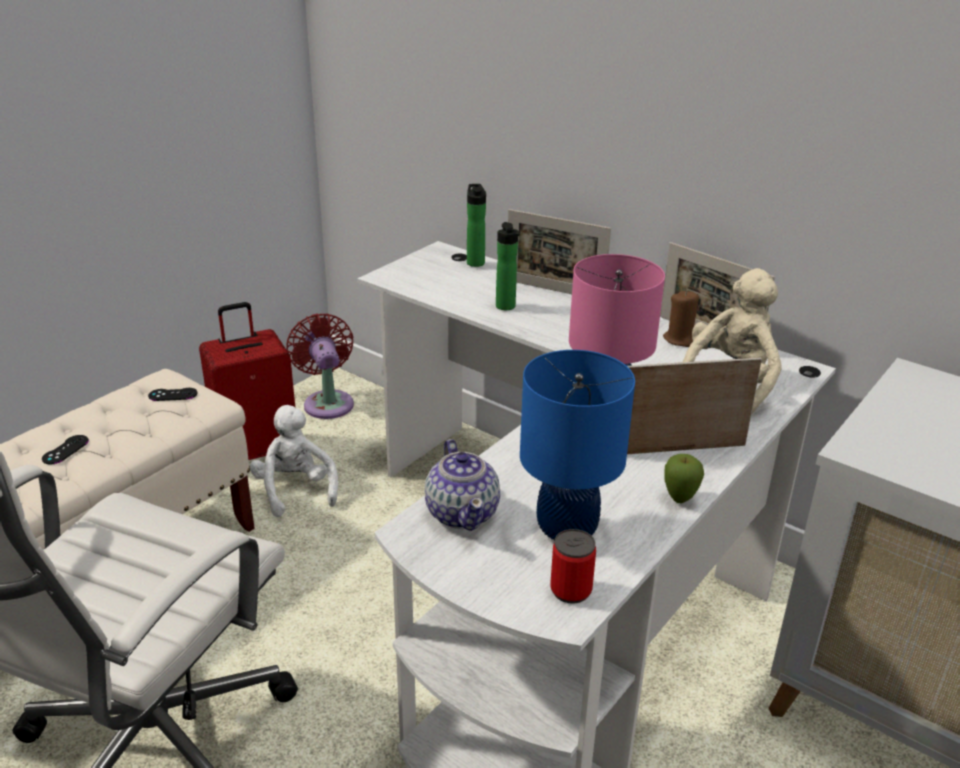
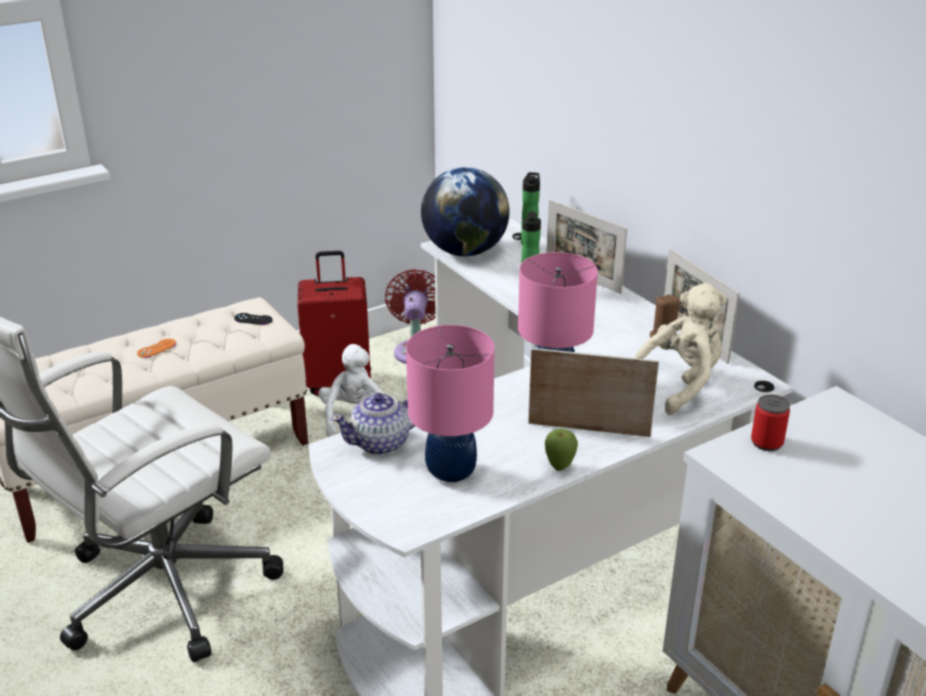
camera: 20 degrees right, 0 degrees up
(65, 450) = (156, 348): black game controller -> orange game controller
(412, 280) = (464, 252): none -> globe
(462, 513) = (381, 443): teapot -> teapot turned 60 degrees clockwise
(567, 529) = (452, 471): blue table lamp -> pink table lamp
(570, 590) = (423, 514): can -> can (766, 442)

